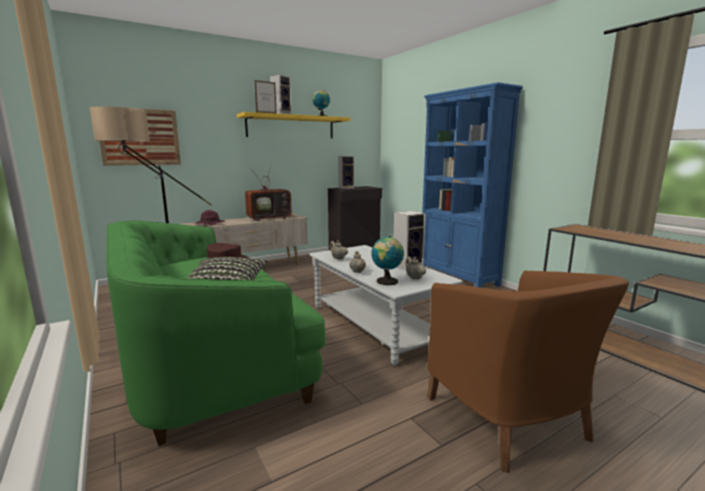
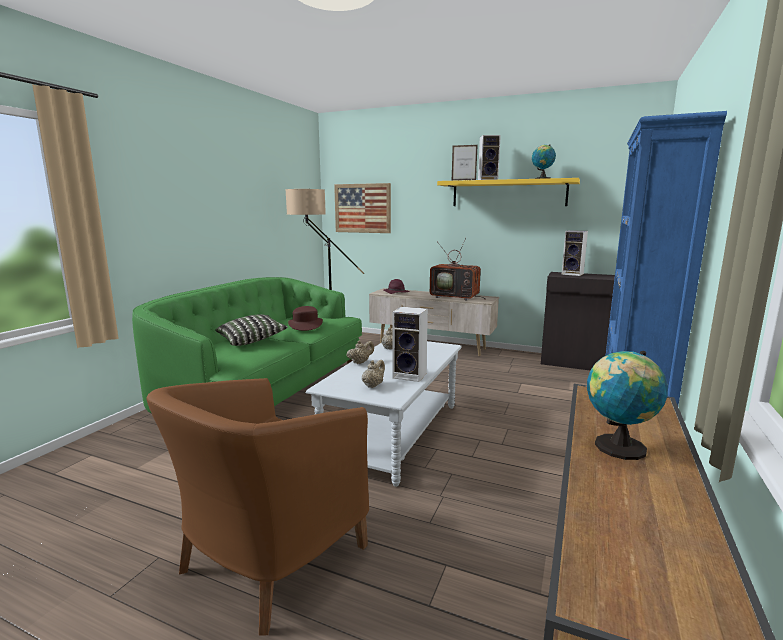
camera: 55 degrees right, 0 degrees up
(387, 282) = (343, 378): globe -> globe (617, 448)

